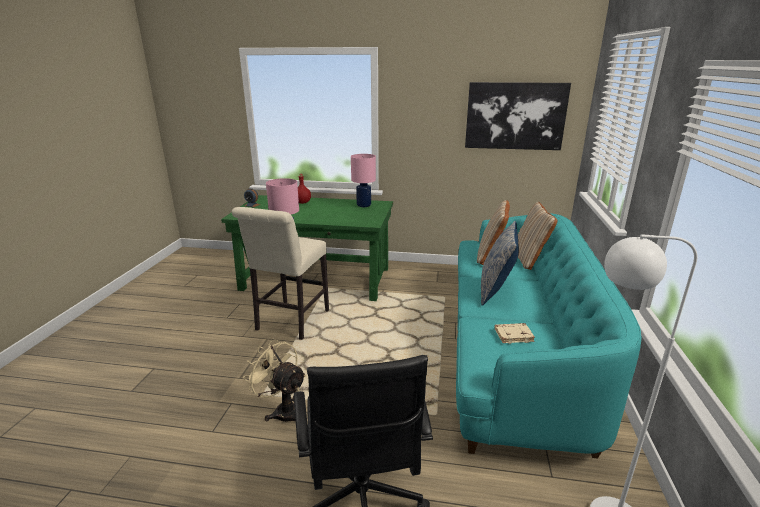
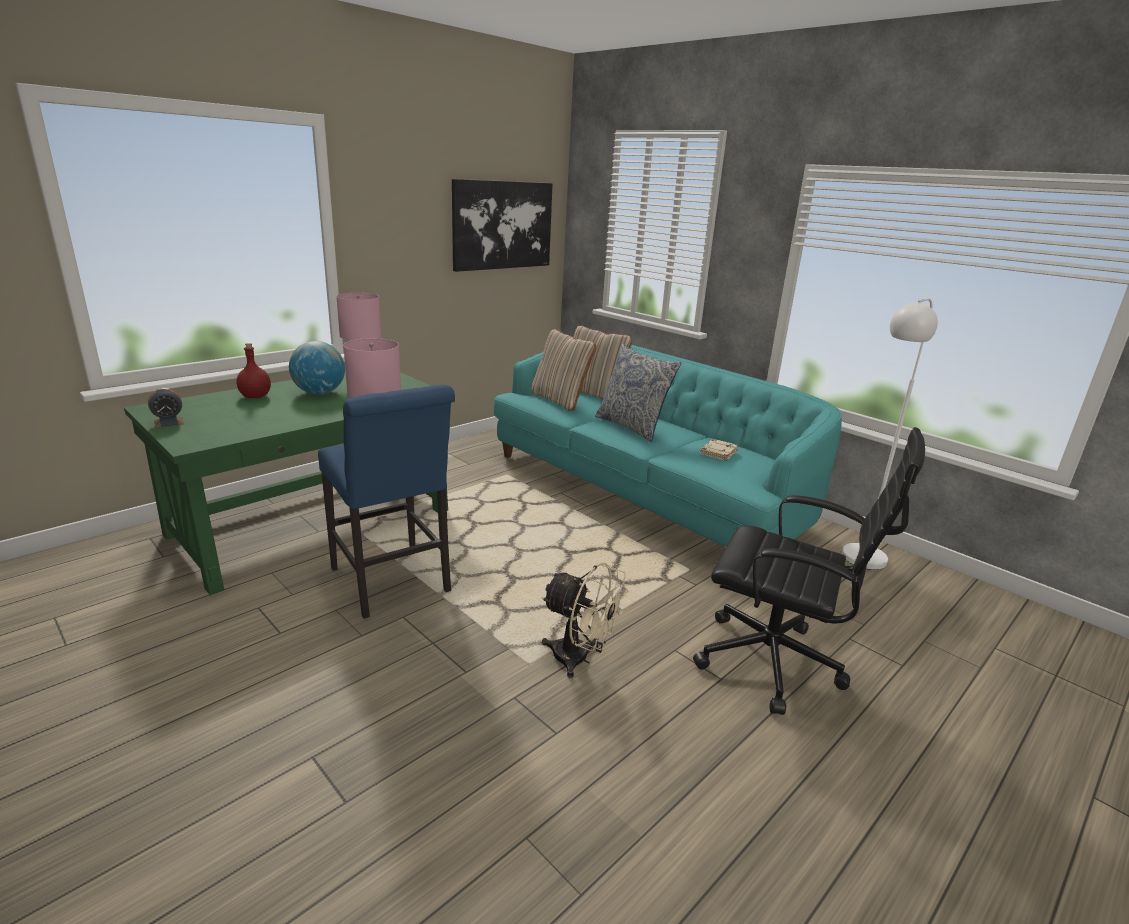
camera: 55 degrees left, 0 degrees up
(283, 410) = (579, 659): beige fan -> beige fan turned 135 degrees counterclockwise
(290, 322) = (392, 584): beige stool -> blue stool
(328, 208) = (319, 393): none -> globe

